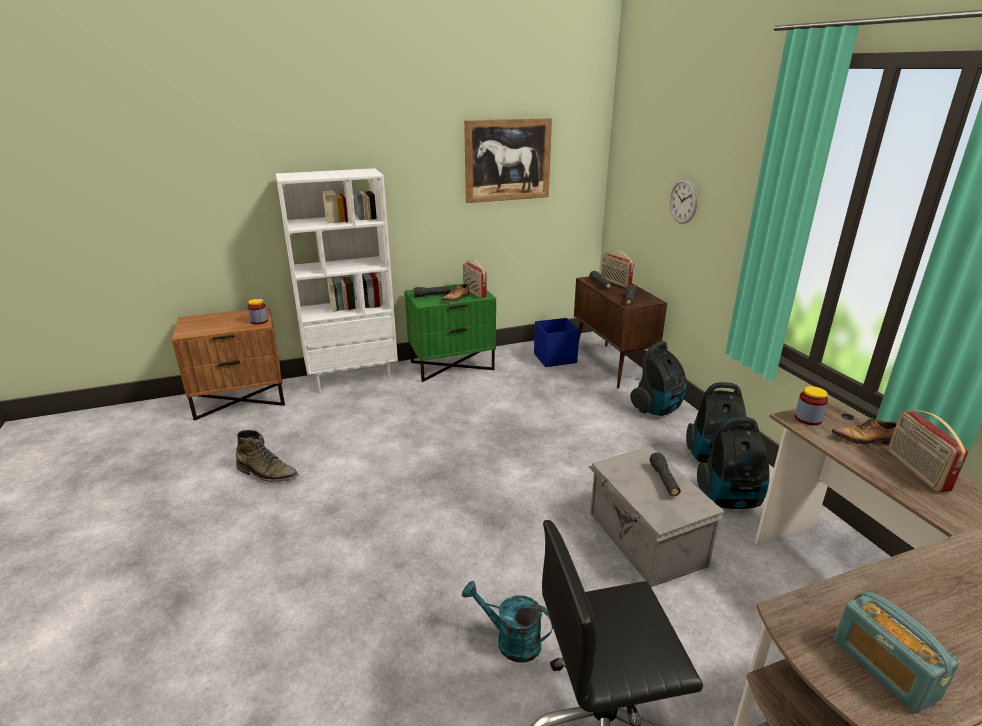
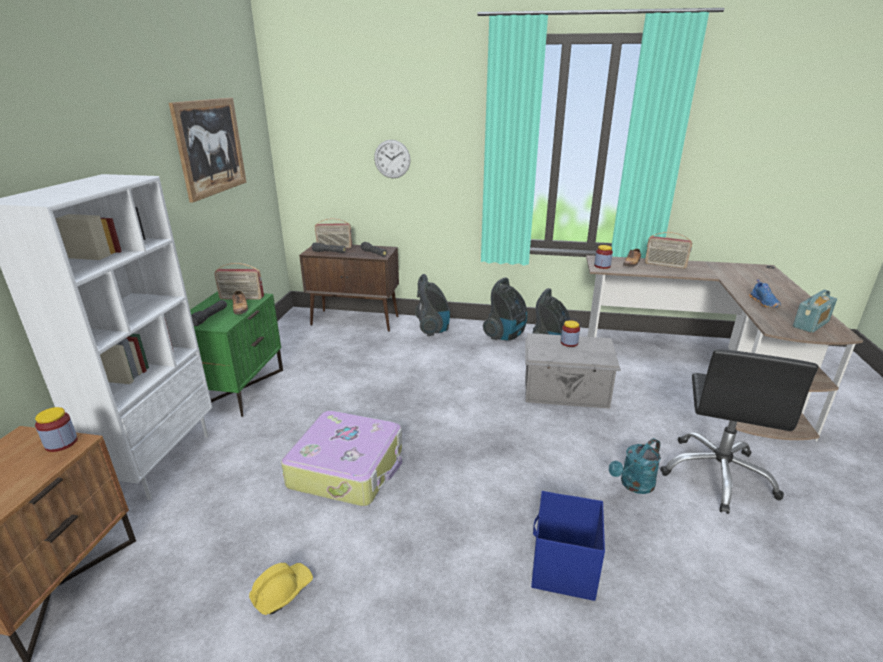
camera: 60 degrees left, 0 degrees up
(267, 473) = (282, 592): green boot -> yellow hard hat
(399, 449) = (348, 468): none -> suitcase
(554, 358) = (308, 337): blue storage box -> blue storage box (563, 569)
(664, 480) = (569, 343): black flashlight -> jar
(884, 668) = (811, 324): radio -> radio turned 45 degrees counterclockwise
(909, 599) = (764, 303): none -> blue shoe

